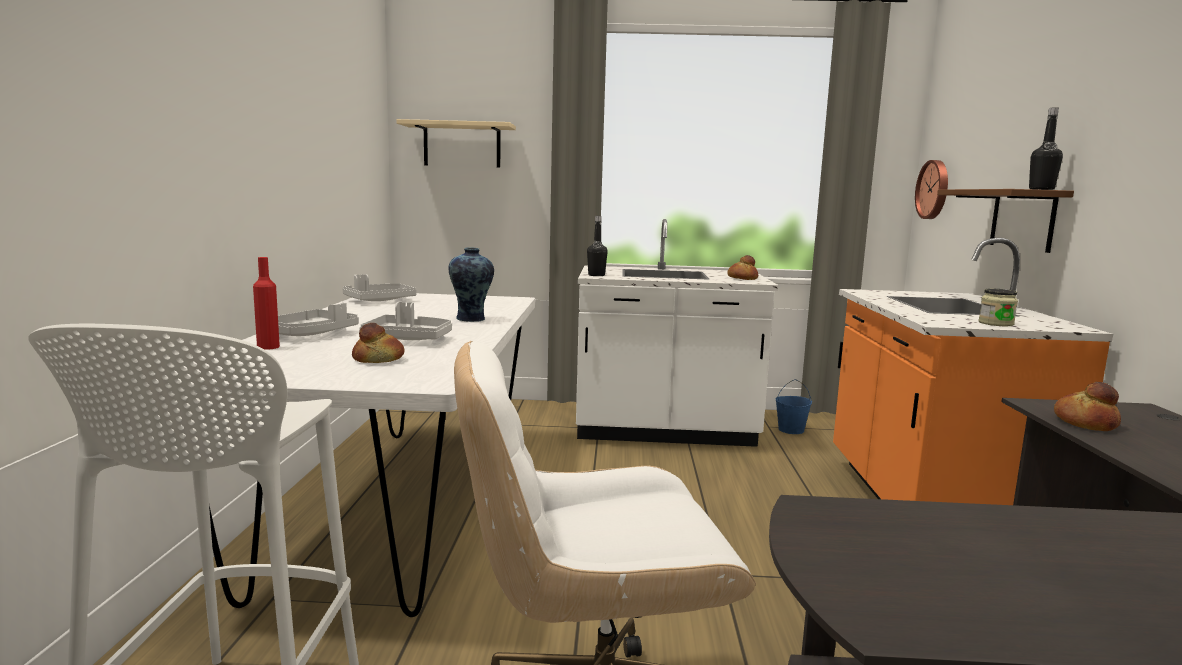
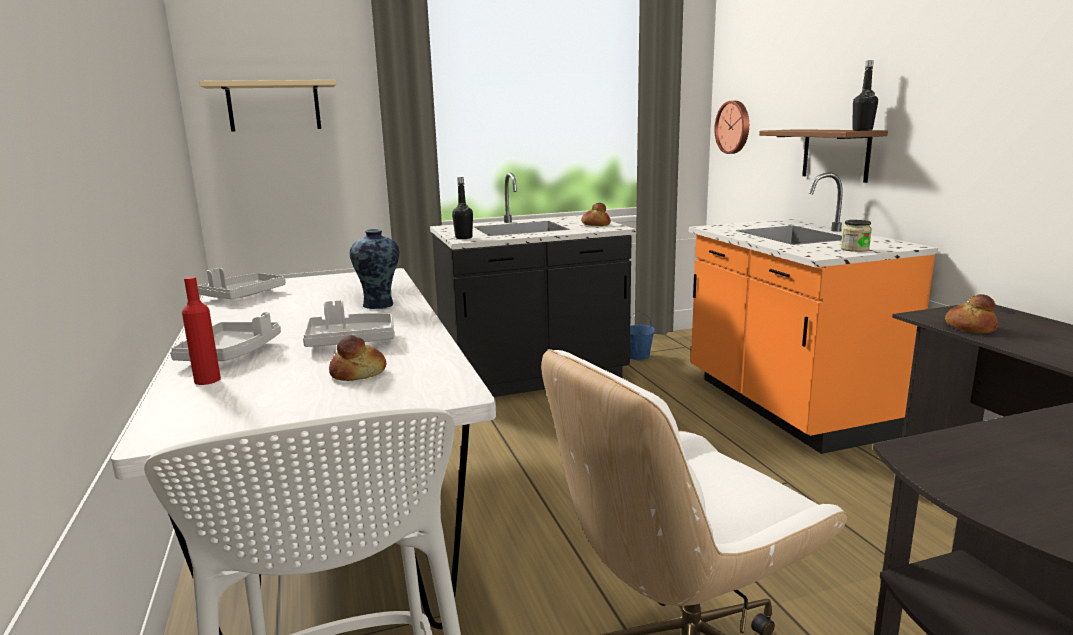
camera: 20 degrees left, 5 degrees up
(664, 431) = (533, 378): white counter -> black counter

